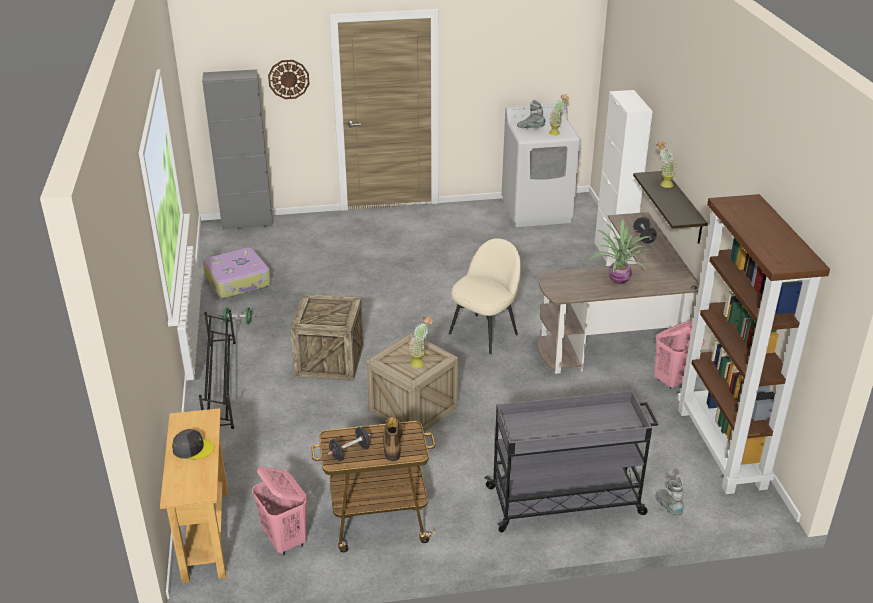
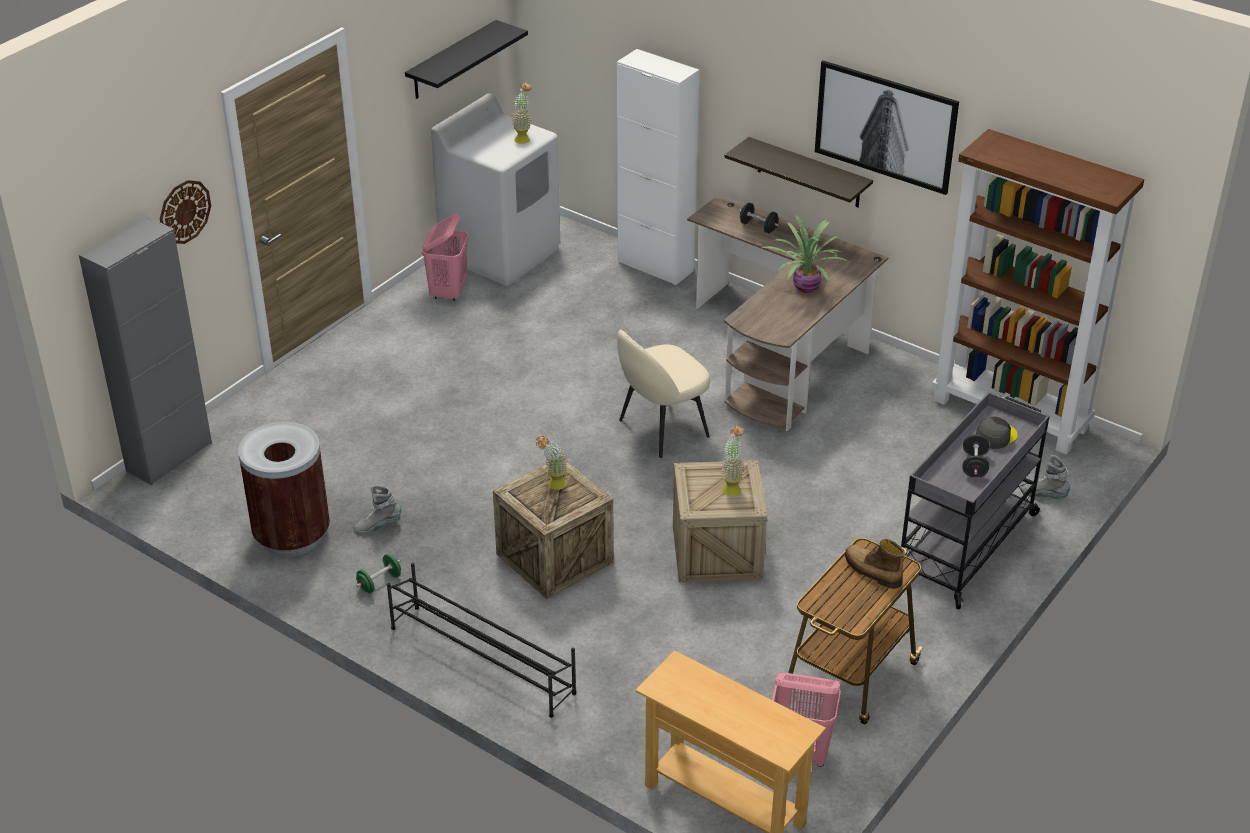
camera: 45 degrees left, 5 degrees up
(193, 448) = (720, 702): grey cap -> grey cap (995, 436)
(238, 281) = (292, 535): suitcase -> brown trash can
(350, 452) = (852, 605): black dumbbell -> black dumbbell (974, 465)
(484, 333) = (661, 429): beige chair -> beige chair turned 120 degrees counterclockwise
(530, 128) = (487, 145): grey boot -> grey boot (378, 527)
(536, 68) = (452, 60): none -> black shelf
(663, 185) = (773, 155): potted plant -> potted plant (553, 486)
(673, 380) = (892, 373): pink laundry basket -> pink laundry basket (448, 292)
(718, 178) = (886, 126): none -> picture

